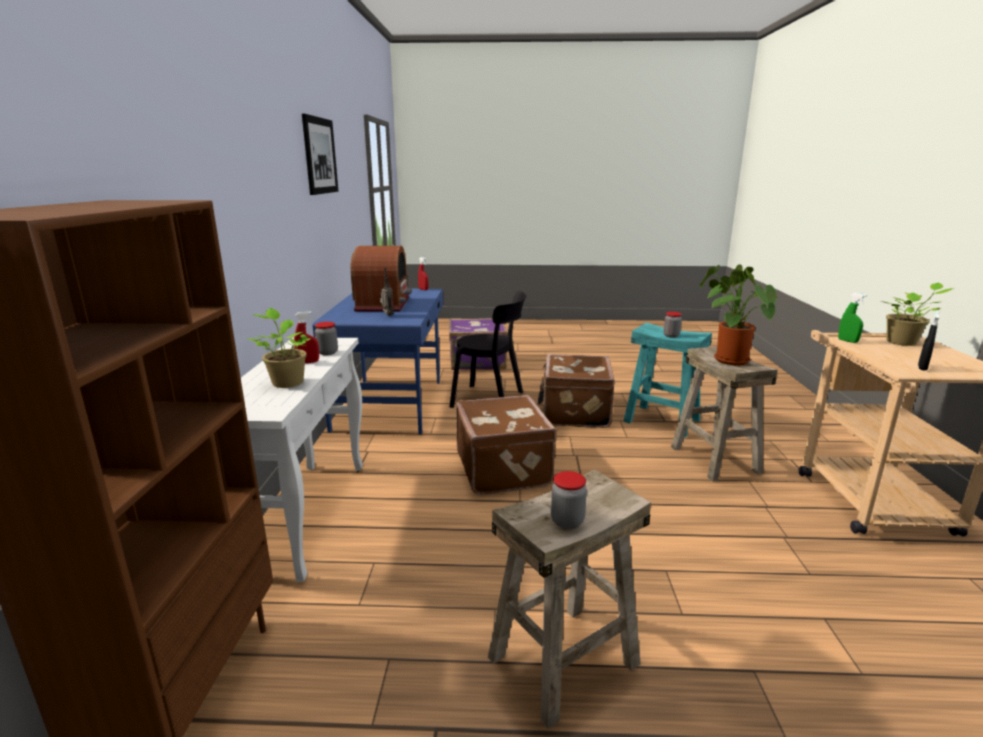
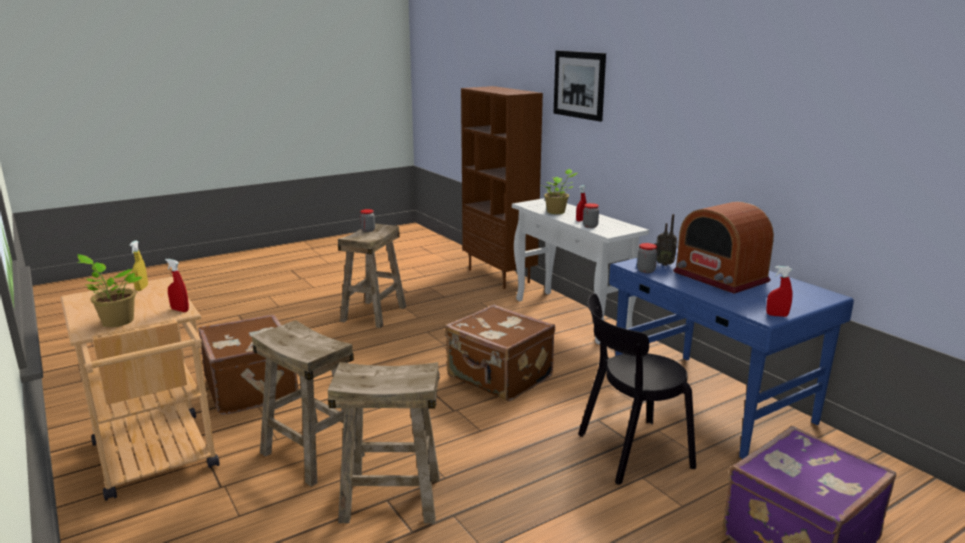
camera: 145 degrees right, 0 degrees up
(320, 156) = (793, 94): picture -> picture (579, 85)
(574, 412) = (510, 469): brown suitcase -> brown suitcase (253, 388)
(662, 420) = (390, 499): turquoise stool -> beige stool
(671, 335) = (383, 371): jar -> jar (646, 270)
(727, 359) = (304, 341): potted plant -> none
(847, 341) = (180, 310): green spray bottle -> red spray bottle
(922, 367) = (142, 288): black spray bottle -> yellow spray bottle

